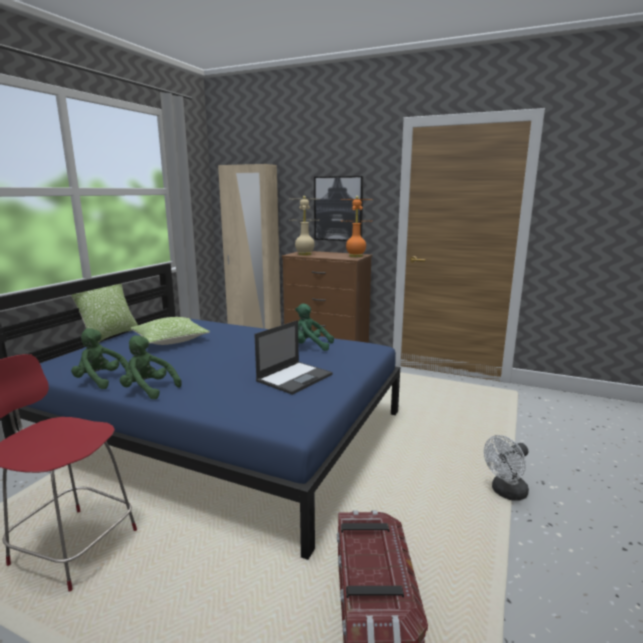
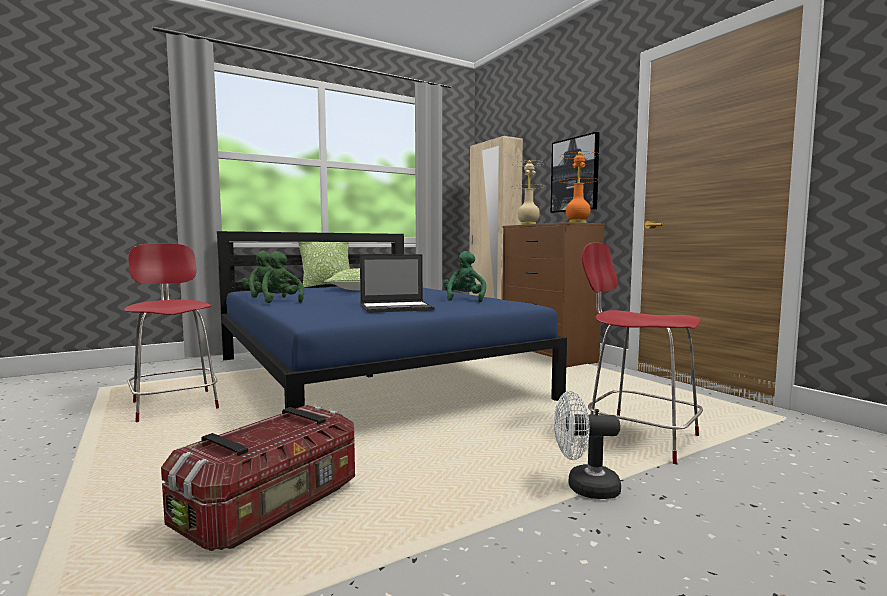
camera: 35 degrees right, 10 degrees down
(310, 346) = (464, 300): green plush toy -> green plush toy turned 45 degrees clockwise
(477, 435) = (638, 437): none -> red chair

